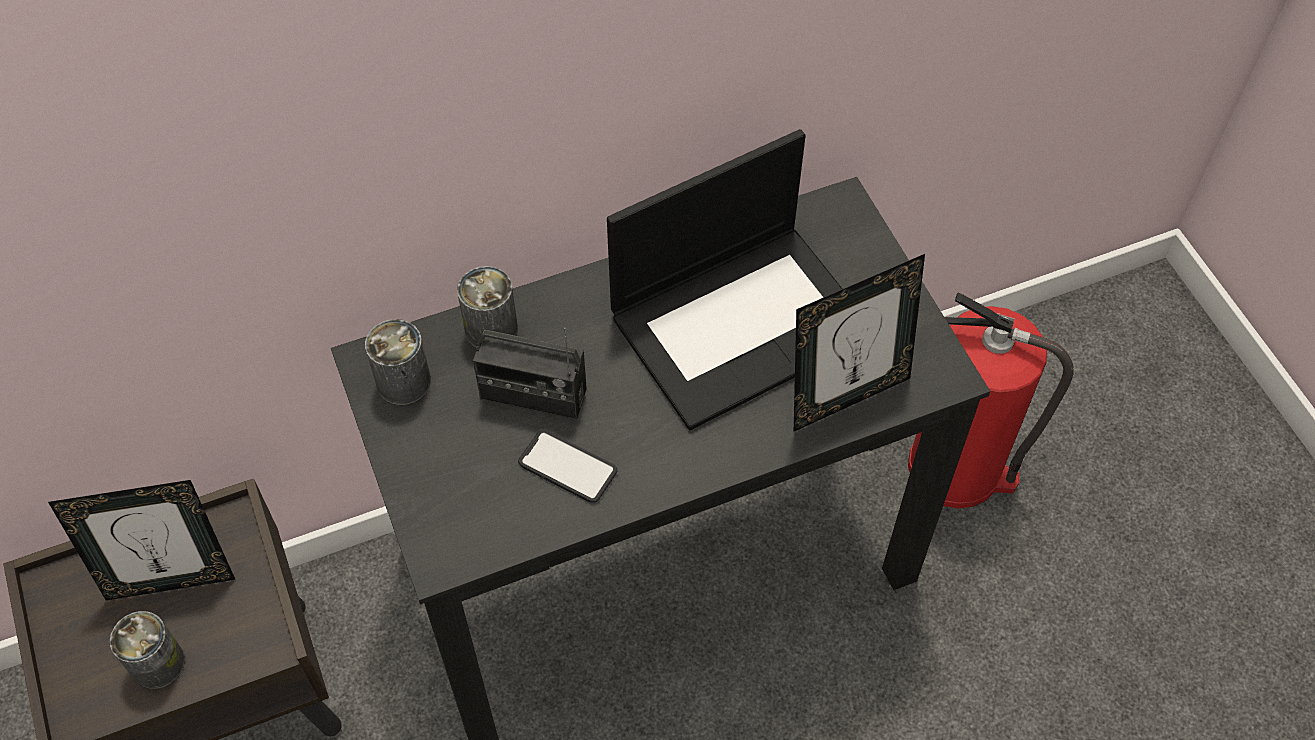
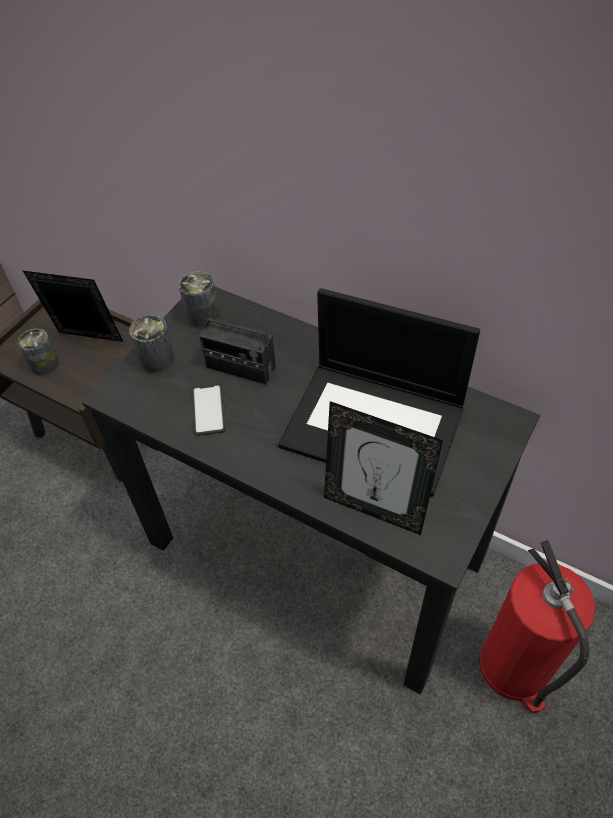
camera: 55 degrees right, 5 degrees down
(170, 580) = (88, 341): picture frame -> picture frame turned 150 degrees clockwise
(491, 329) = (265, 327): can -> can (157, 360)
(533, 394) = (240, 368): radio -> radio turned 45 degrees counterclockwise

